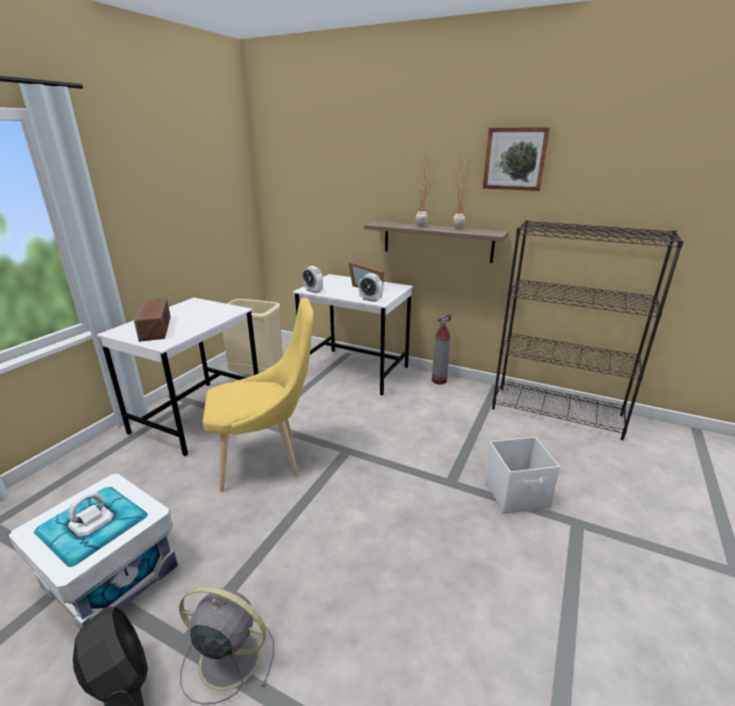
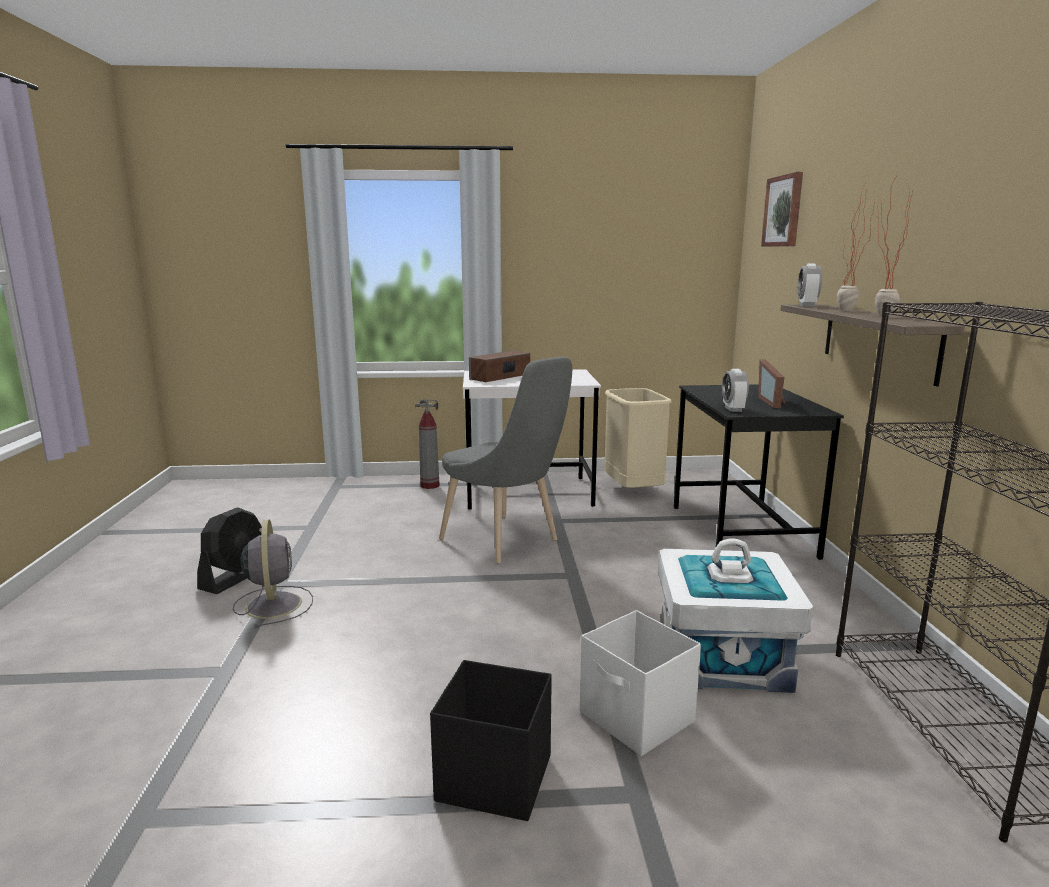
camera: 60 degrees right, 10 degrees down
(110, 575) = (321, 536): white storage box -> white storage box (722, 656)
(266, 459) = (505, 541): yellow chair -> grey chair
(313, 291) = (699, 389): alarm clock -> alarm clock (807, 305)
(356, 371) = (742, 532): white desk -> black desk
(439, 381) = (832, 591): fire extinguisher -> fire extinguisher (429, 485)
(515, 159) = (984, 185): picture -> picture (784, 211)
(551, 578) = (493, 778): none -> black storage box

